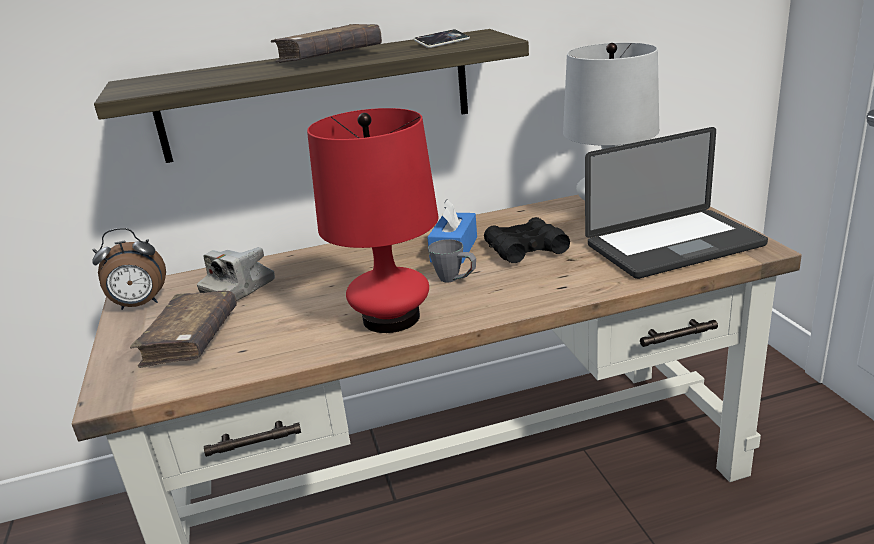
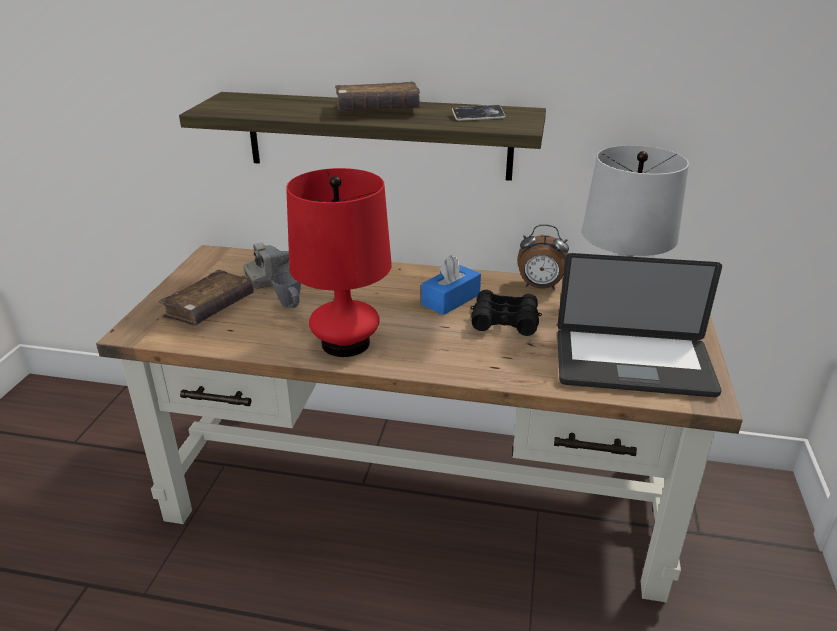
camera: 25 degrees right, 5 degrees up
(140, 305) = (205, 267): alarm clock -> alarm clock (540, 287)
(455, 280) = (422, 328): grey mug -> grey mug (291, 307)

